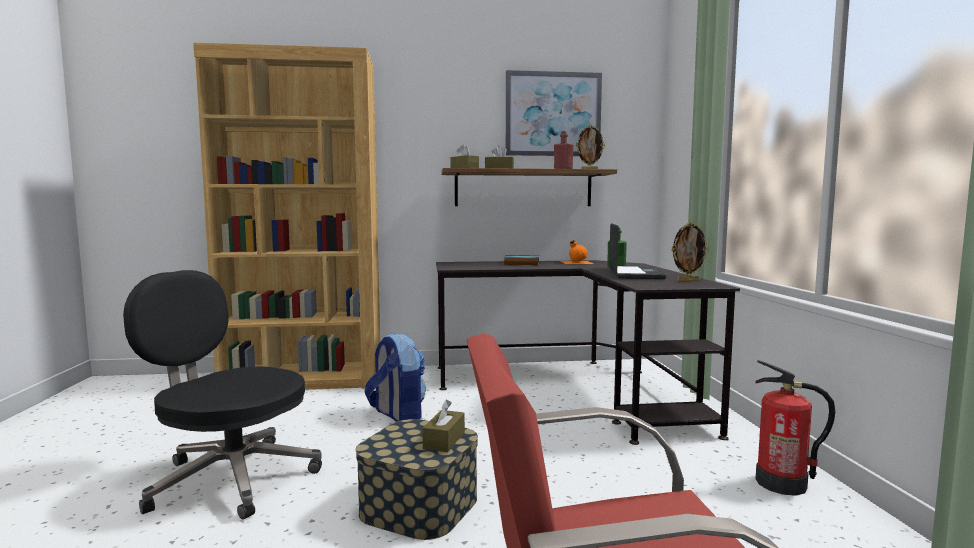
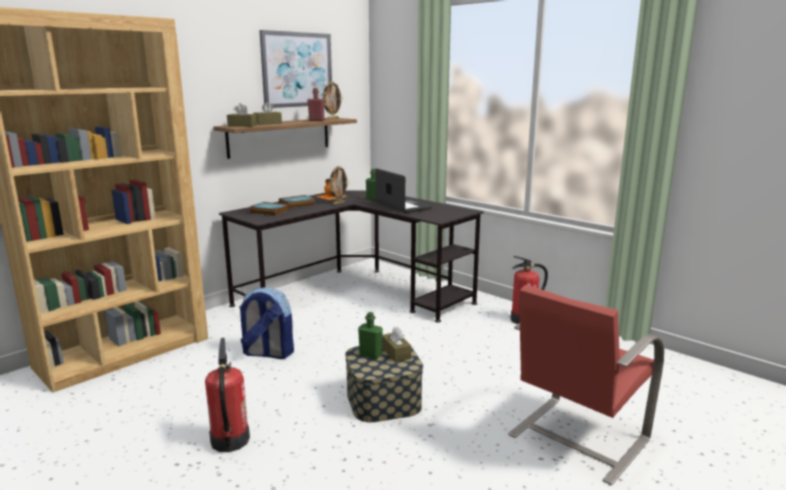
camera: 40 degrees left, 10 degrees up
(230, 478) = (230, 441): black office chair -> fire extinguisher
(414, 432) = (370, 355): none -> green bottle
(478, 265) = (268, 211): none -> book
(688, 280) = (445, 208): picture frame -> picture frame (338, 203)

